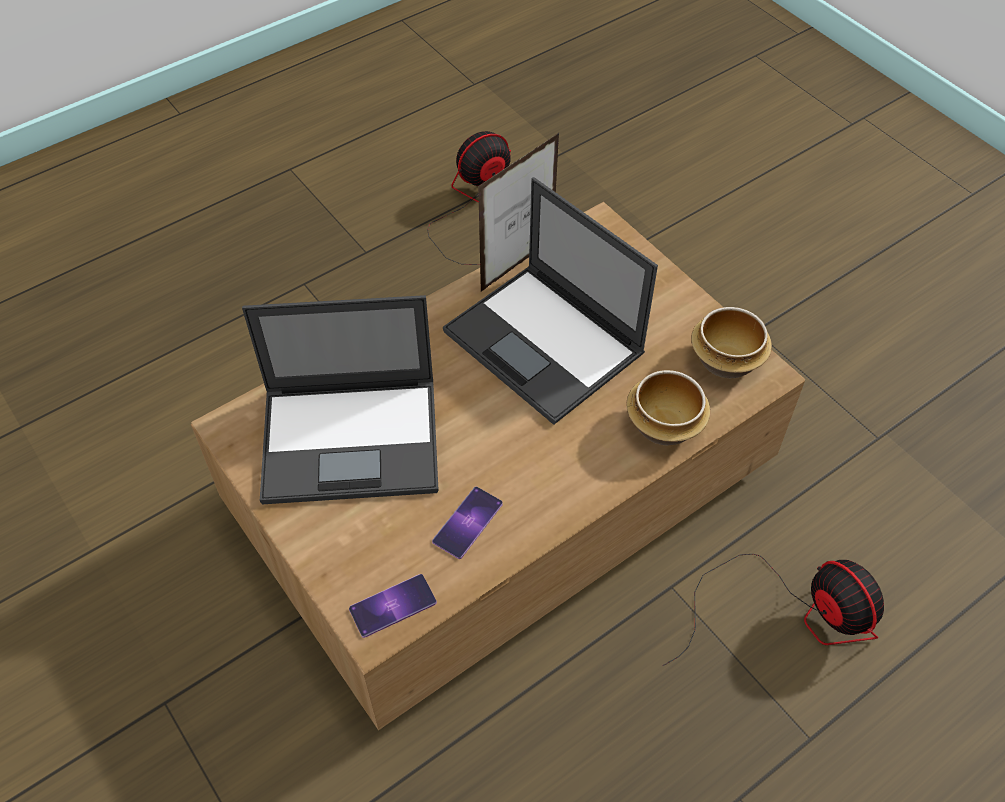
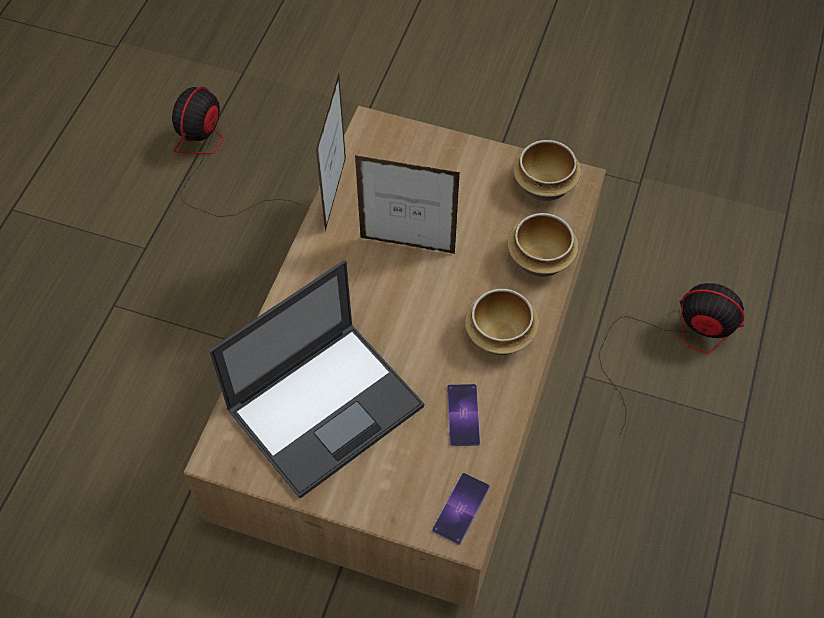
camera: 35 degrees left, 5 degrees up
(545, 343) = (407, 245): laptop -> picture frame
(564, 474) = (500, 337): none -> bowl

